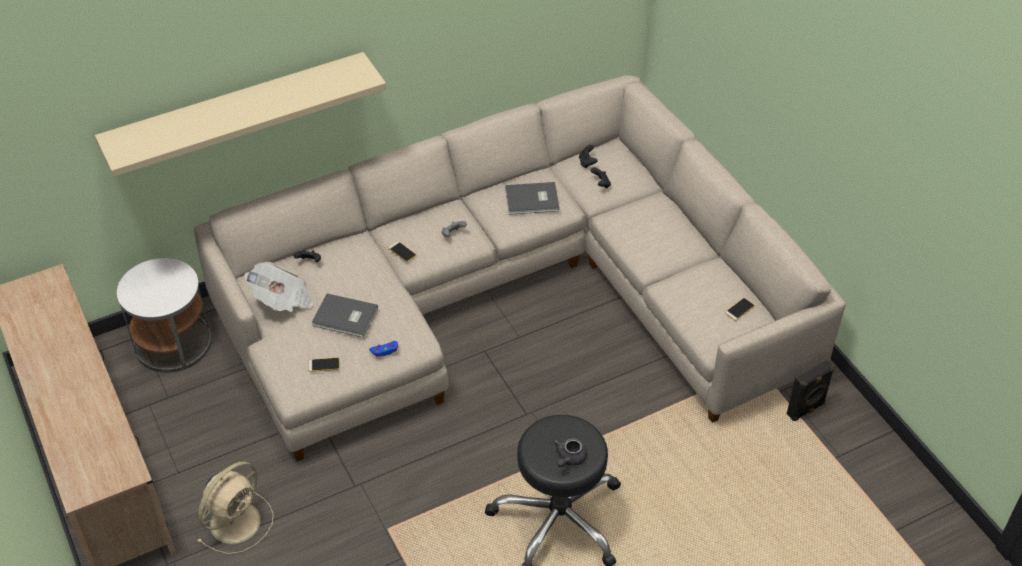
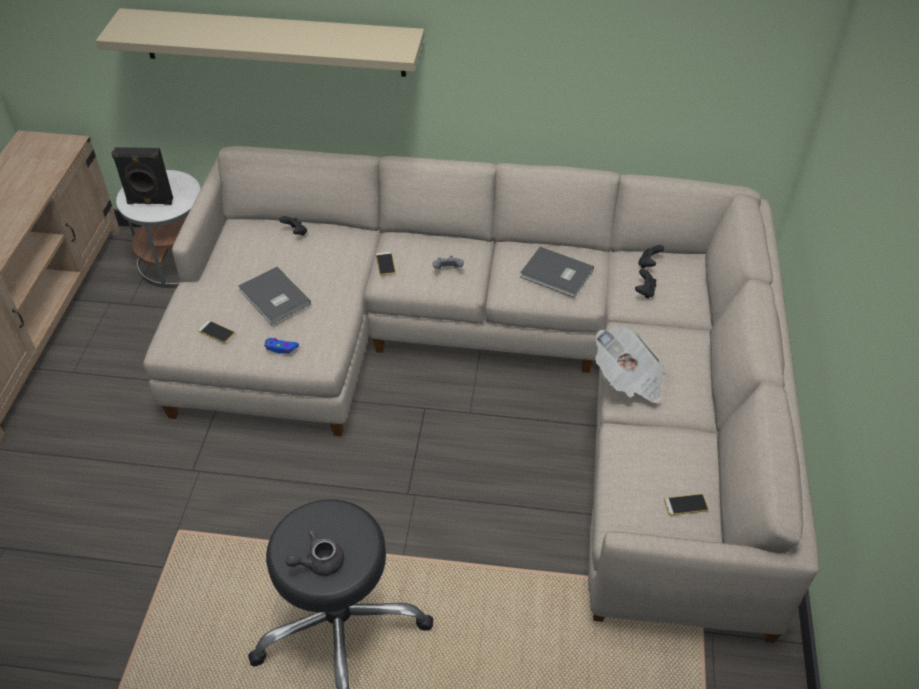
camera: 35 degrees right, 0 degrees up
(237, 520) = (72, 442): beige fan -> none
(282, 300) = (239, 254): newspaper -> newspaper (628, 379)
(806, 410) = (720, 674): black speaker -> black speaker (150, 202)

